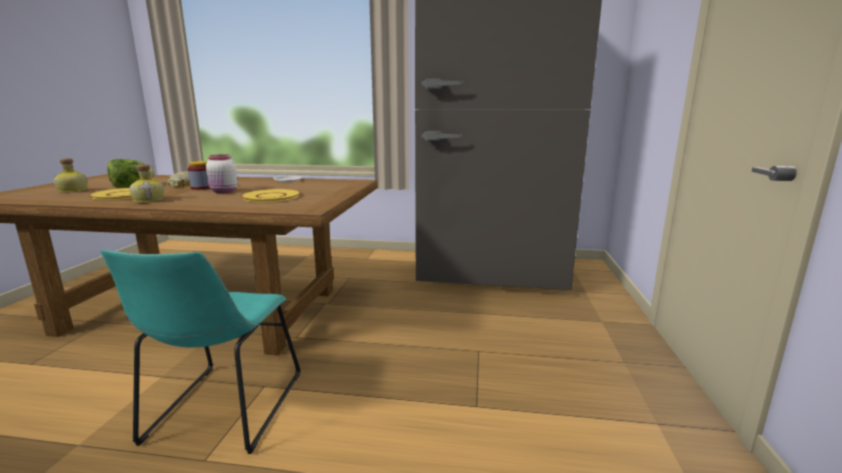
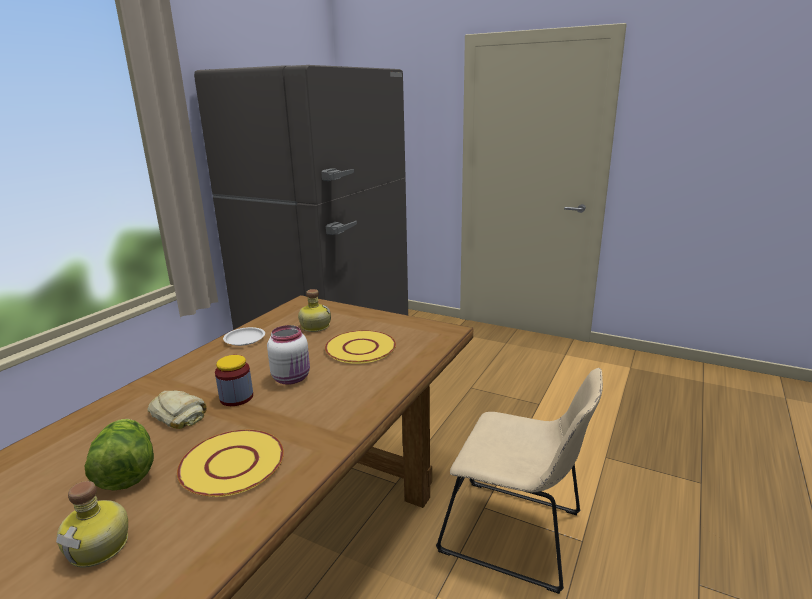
camera: 70 degrees left, 5 degrees up
(150, 200) = (313, 429): bottle -> bottle (314, 326)
(223, 411) = (517, 534): turquoise chair -> beige chair

